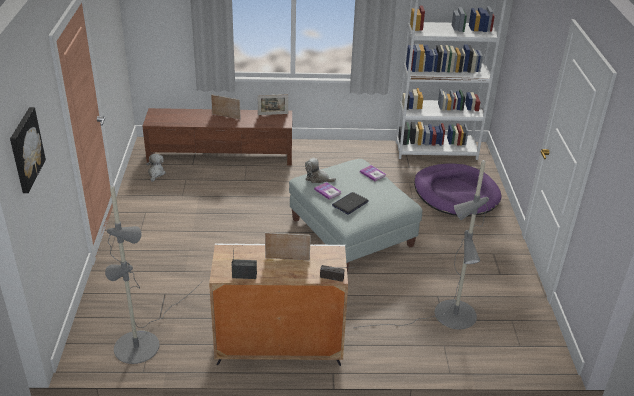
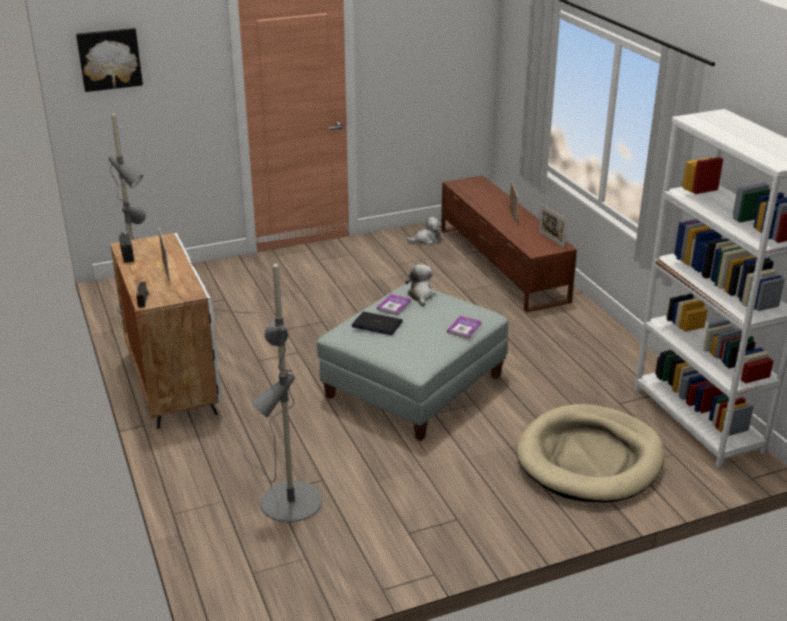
camera: 70 degrees right, 5 degrees down
(456, 193) = (590, 459): purple dog bed -> beige dog bed

